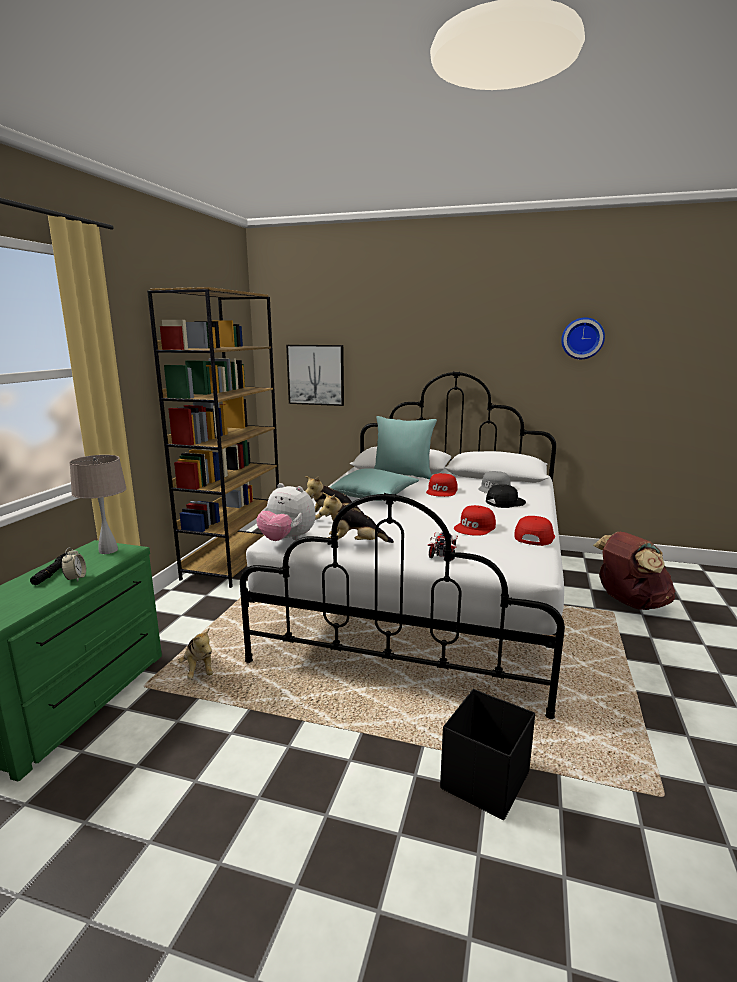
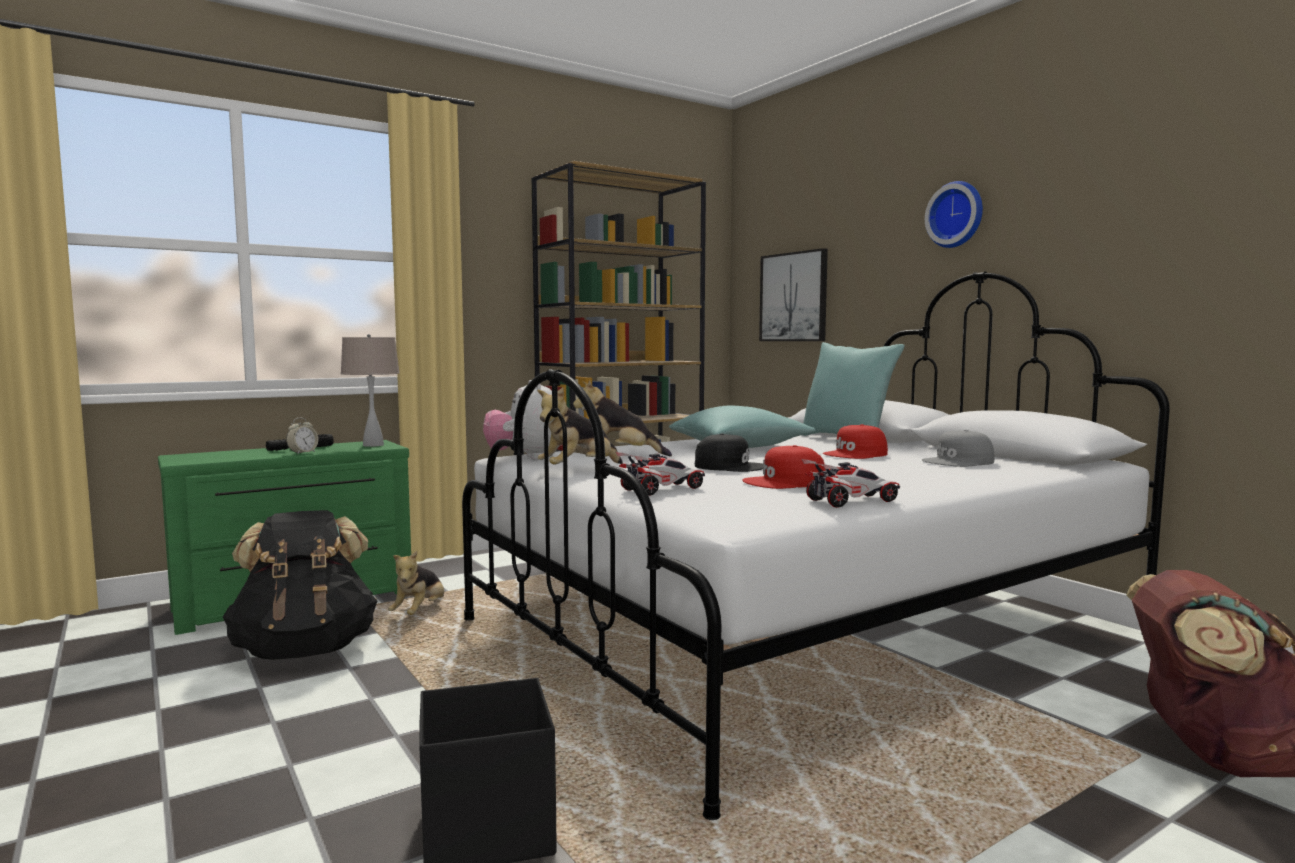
camera: 40 degrees right, 10 degrees down
(172, 737) = (305, 650): none -> black backpack
(354, 545) = (578, 470): plush toy -> plush toy turned 75 degrees counterclockwise
(505, 502) = (927, 472): black cap -> black cap (730, 466)
(533, 536) = (851, 501): red cap -> toy car
(582, 338) = (1226, 179): wall clock -> wall clock (956, 215)

